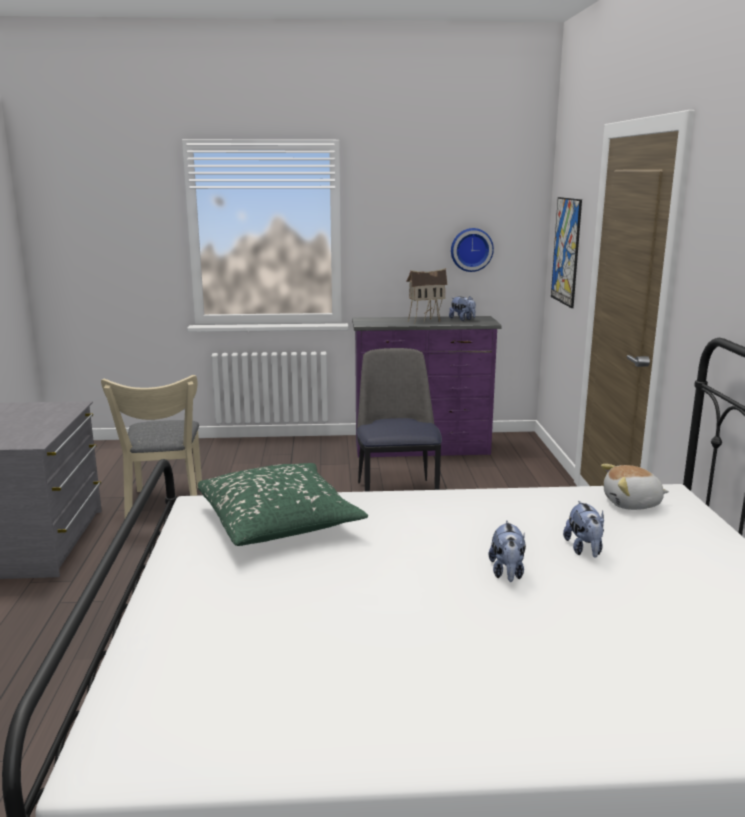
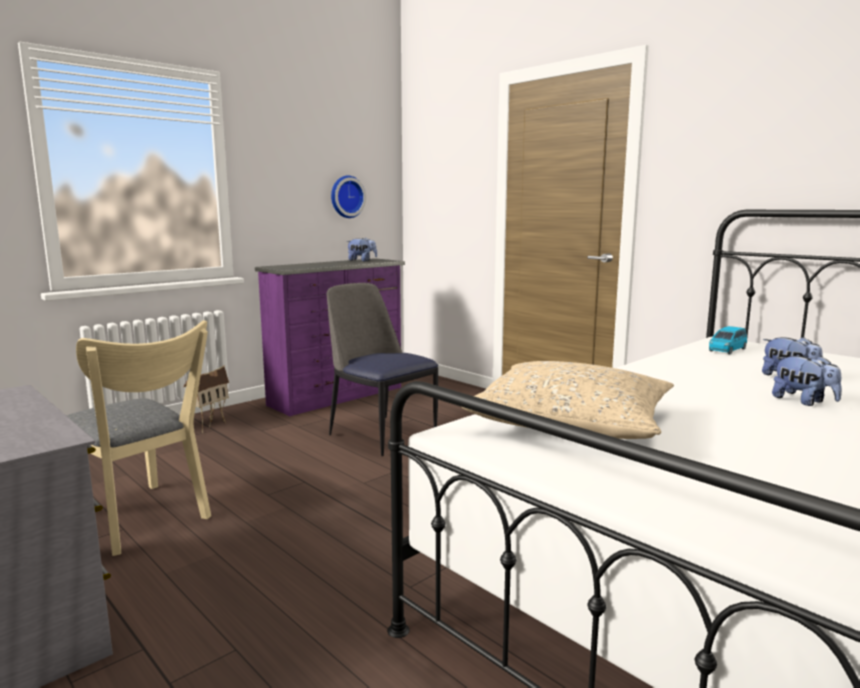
camera: 40 degrees left, 5 degrees down
(279, 522) = (572, 423): green pillow -> beige pillow
(425, 321) = (334, 263): toy house -> toy house (208, 425)
(566, 251) = (442, 192): picture -> none
(632, 504) = (727, 350): plush toy -> blue toy car

